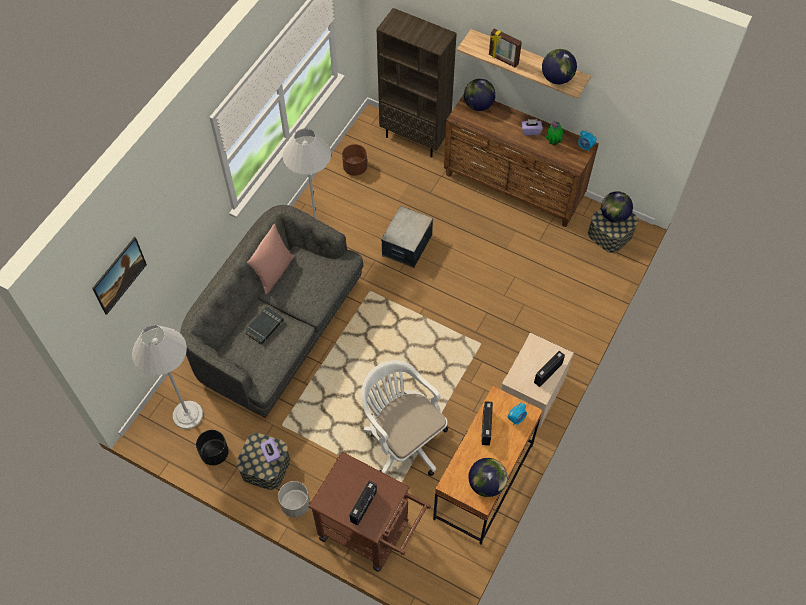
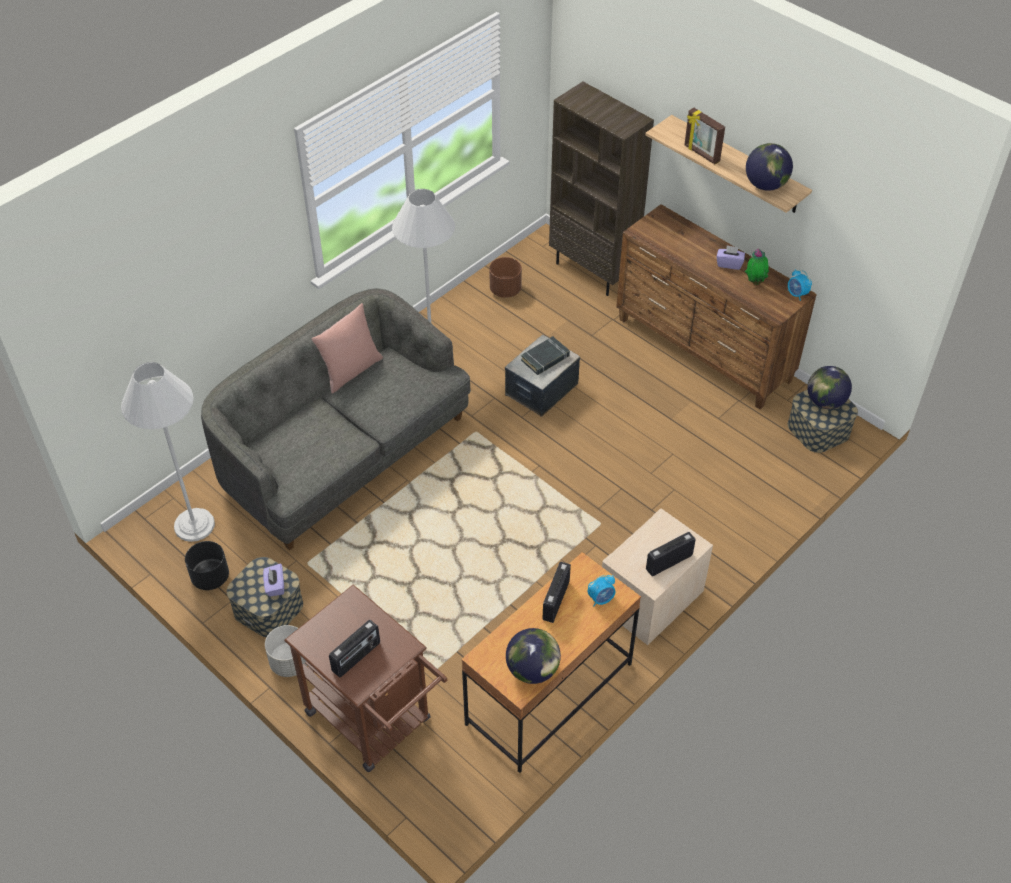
camera: 15 degrees right, 10 degrees down
(122, 282) = (132, 301): picture -> none
(264, 327) = (316, 429): black book -> black book (545, 358)
(402, 439) = (458, 615): white office chair -> none
(478, 105) = (669, 223): globe -> none

